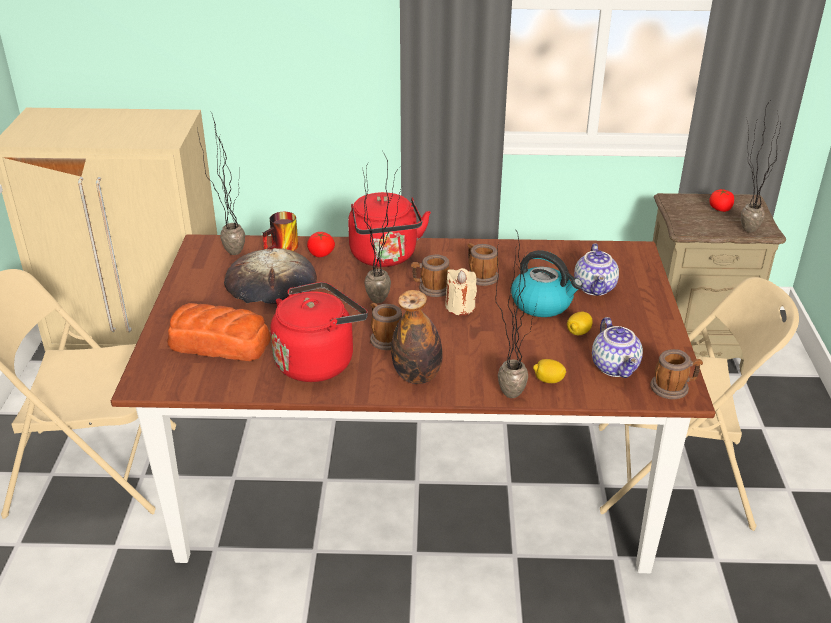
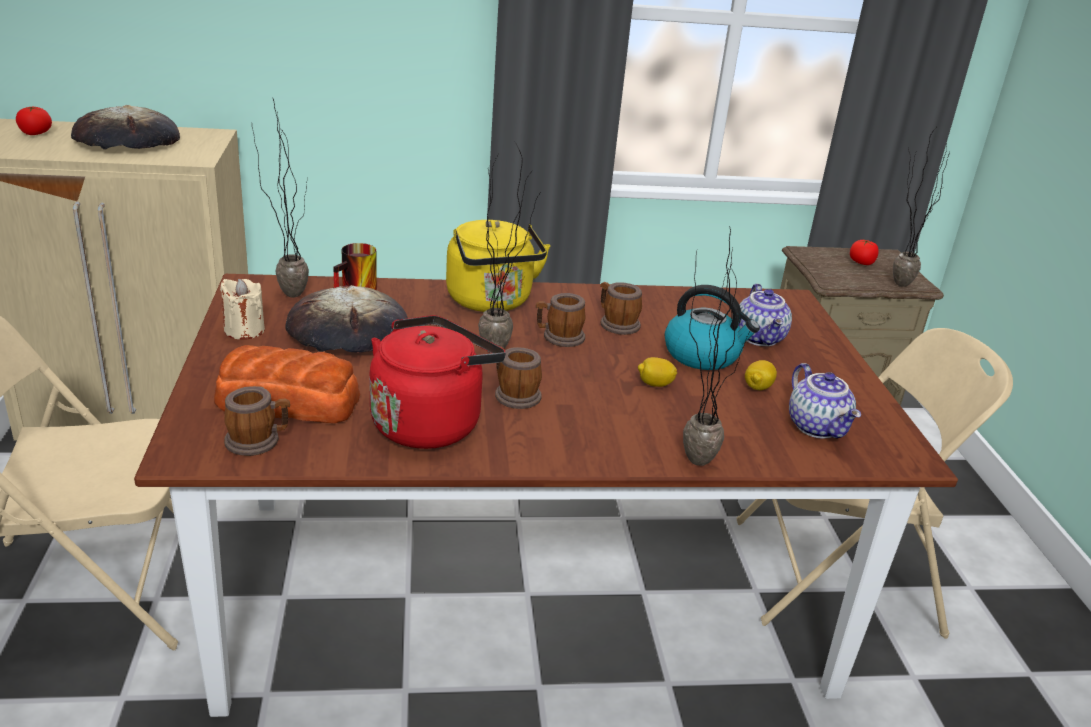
camera: 10 degrees left, 5 degrees down
(117, 125) = (127, 140): none -> bread
(321, 254) = (408, 297): tomato -> tomato (35, 133)
(385, 257) = (492, 302): red kettle -> yellow kettle
(417, 376) = (568, 440): bottle -> none
(460, 307) = (601, 358): beige candle -> beige candle (244, 330)
(548, 380) = (740, 444): lemon -> lemon (655, 384)
(673, 388) = (897, 450): mug -> mug (258, 441)

